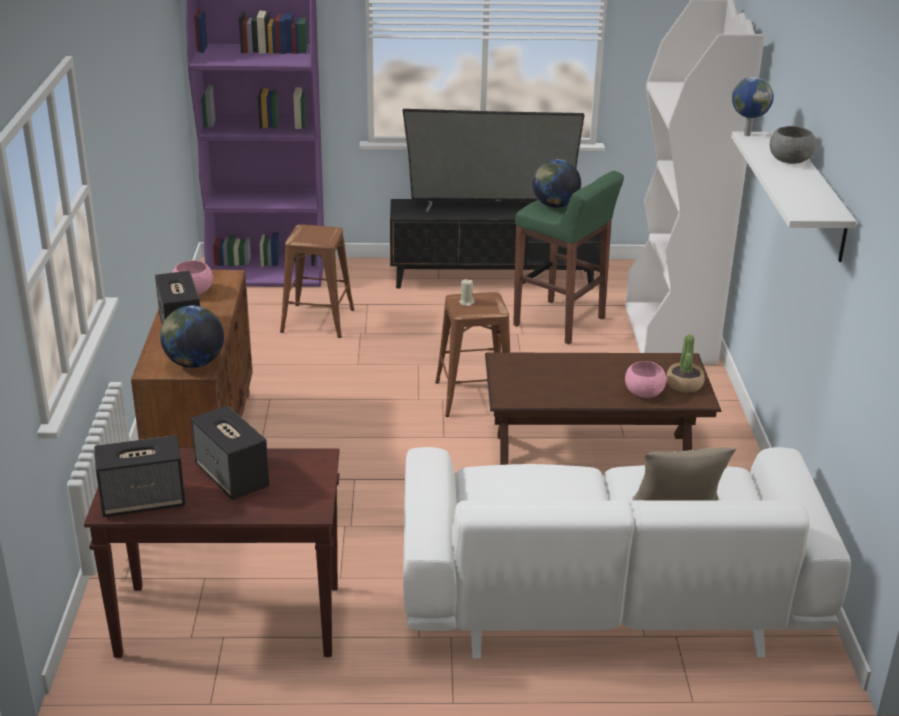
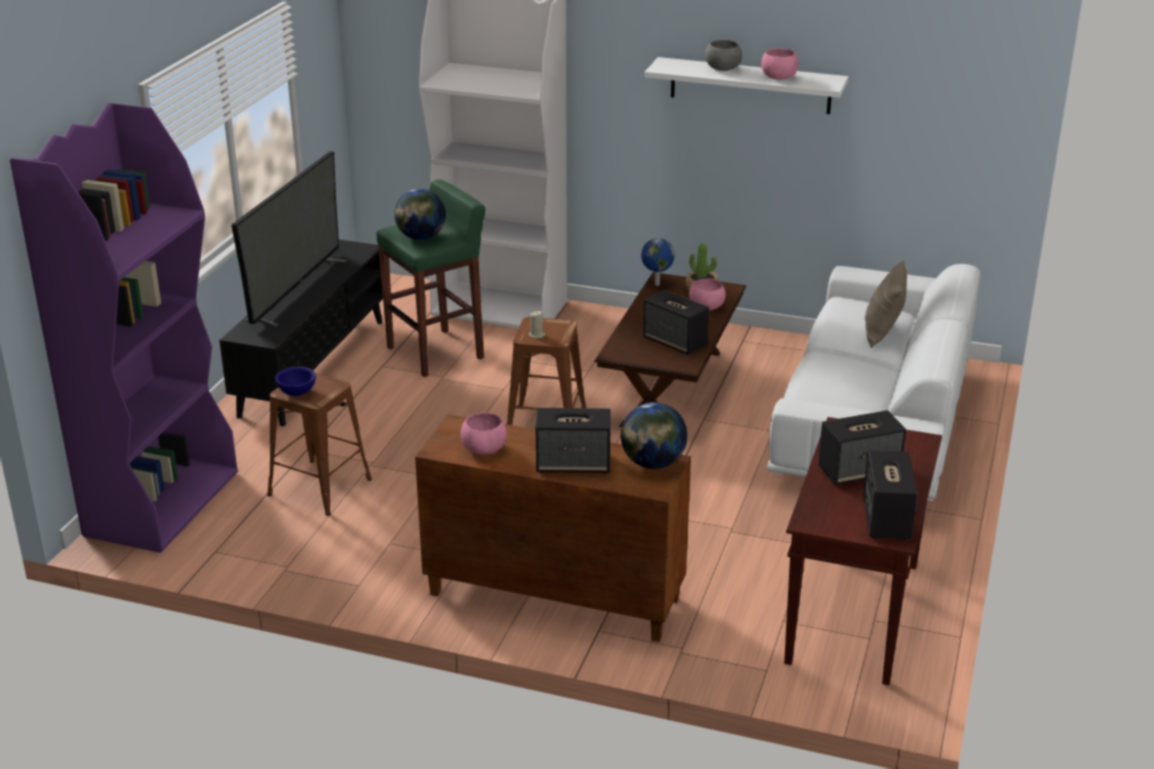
camera: 70 degrees left, 0 degrees up
(305, 232) = (296, 393): none -> blue bowl
(550, 387) = (675, 342): none -> speaker
(746, 134) = (656, 69): globe -> globe (656, 284)
(797, 187) = (779, 77): none -> pink bowl

